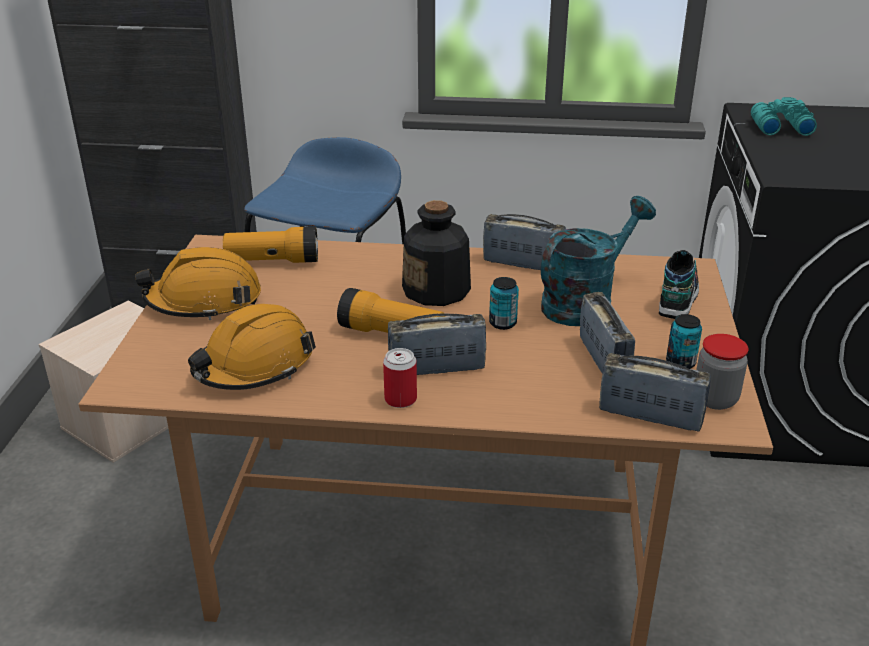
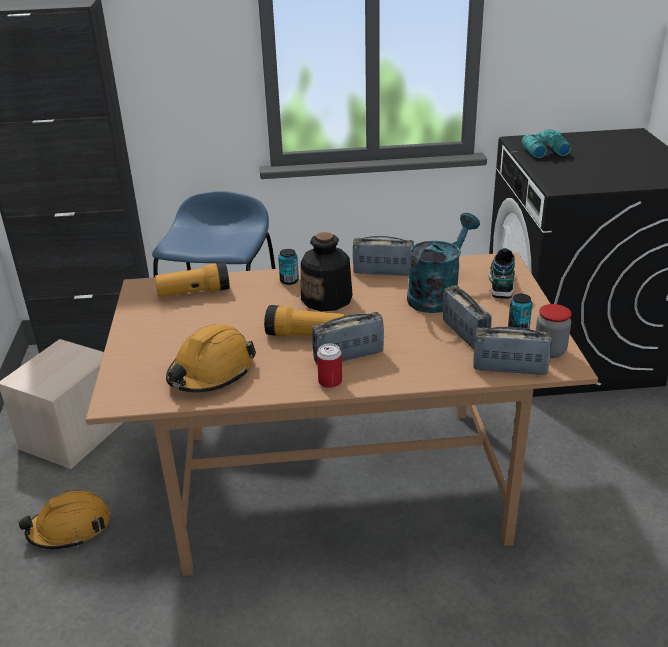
camera: 10 degrees left, 0 degrees up
(204, 301) = (153, 329): orange hard hat -> orange hard hat (70, 528)
(502, 323) = (384, 317): can -> can (289, 281)

